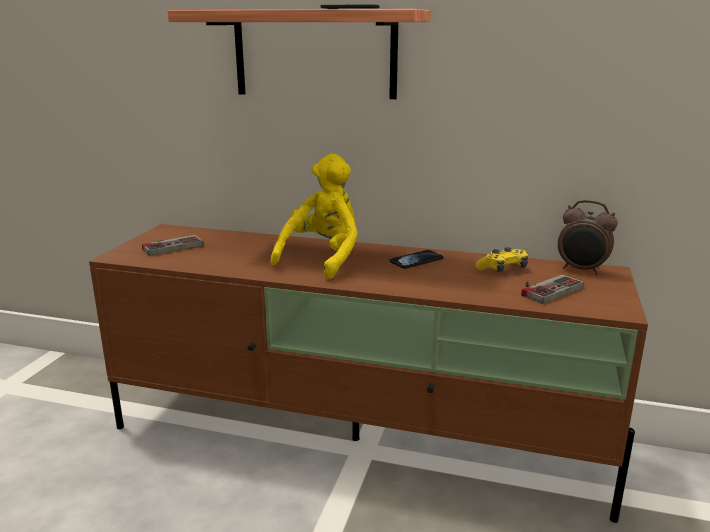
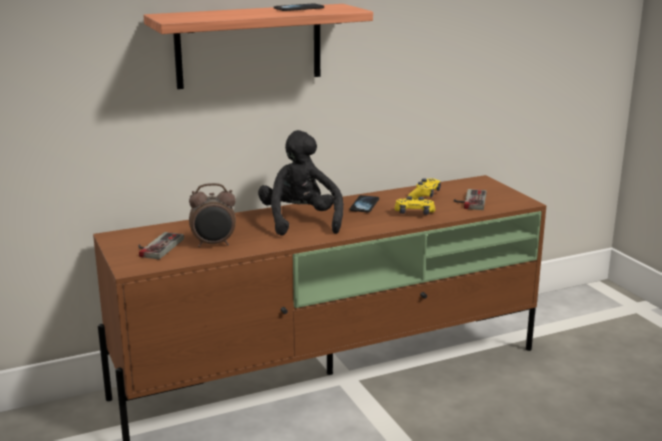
camera: 40 degrees left, 0 degrees up
(323, 258) = (300, 221): yellow plush toy -> black plush toy
(451, 283) = (414, 213): none -> yellow game controller
(581, 270) = (467, 184): alarm clock -> alarm clock (214, 244)

